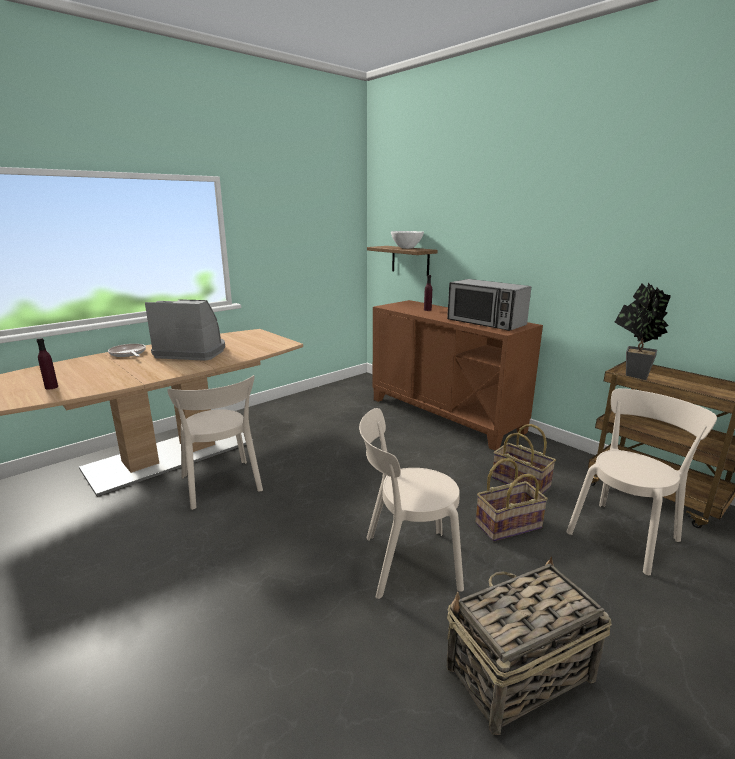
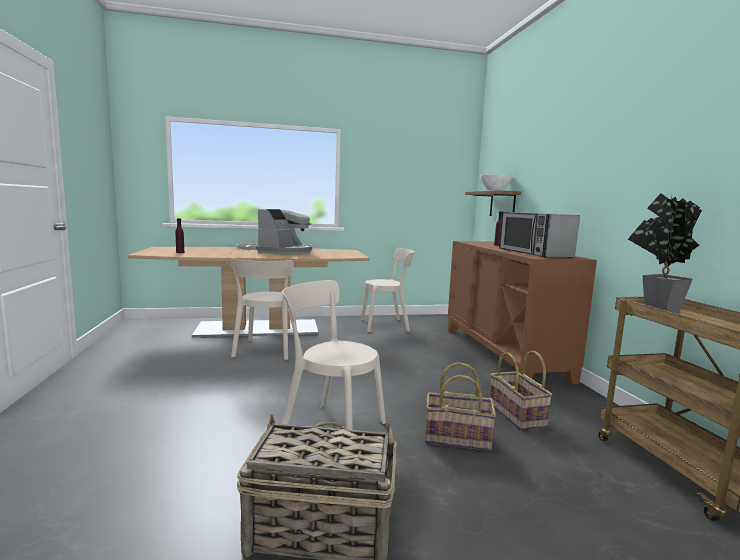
camera: 30 degrees right, 10 degrees down
(192, 352) = (286, 252): coffee machine -> coffee machine turned 75 degrees clockwise
(624, 534) = (588, 488): beige chair -> beige chair (387, 325)

